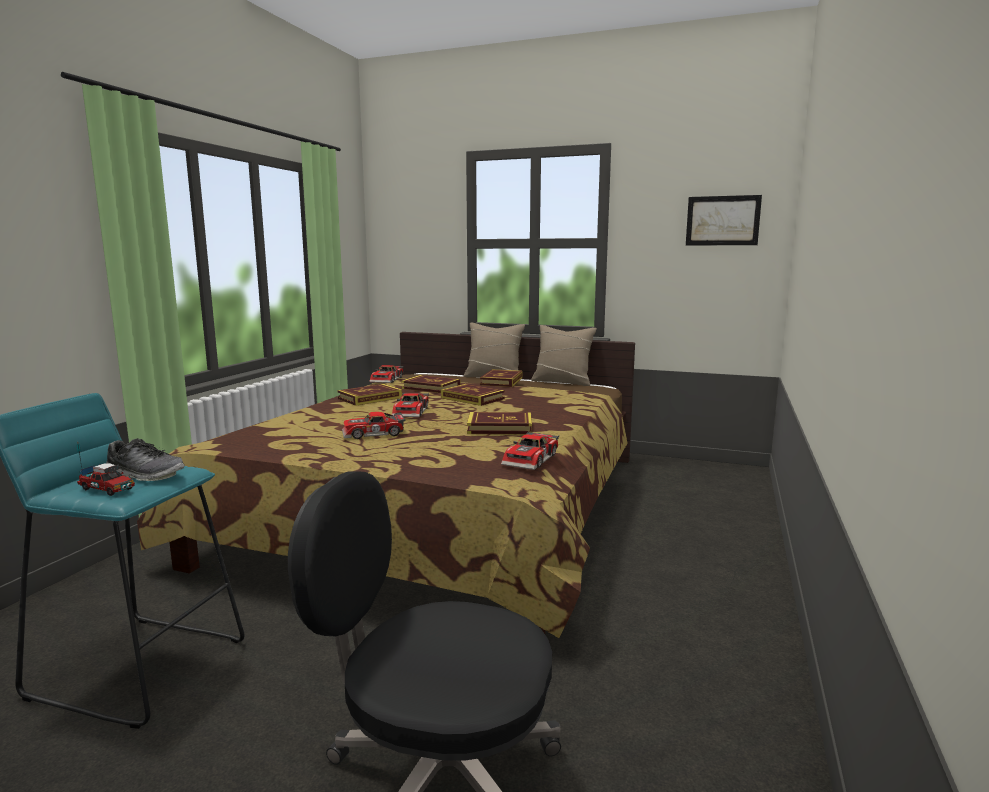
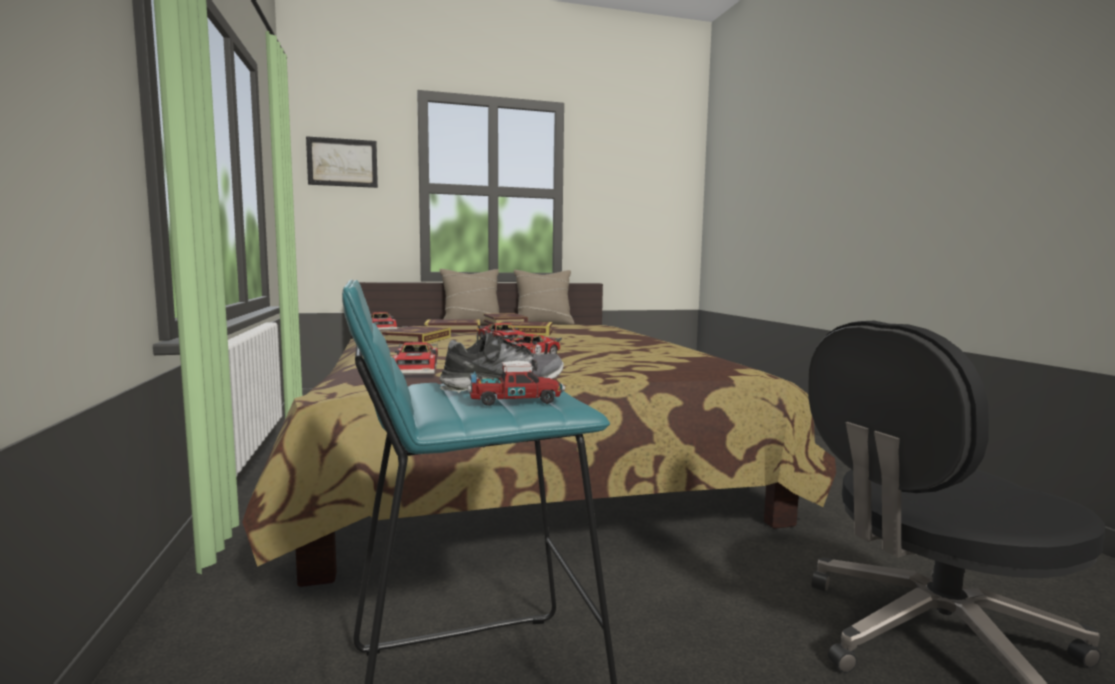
camera: 35 degrees left, 5 degrees down
(499, 428) = (621, 344): book -> none
(533, 459) = (717, 357): toy car -> toy car (418, 369)
(722, 220) = (655, 180): picture -> picture (342, 162)

